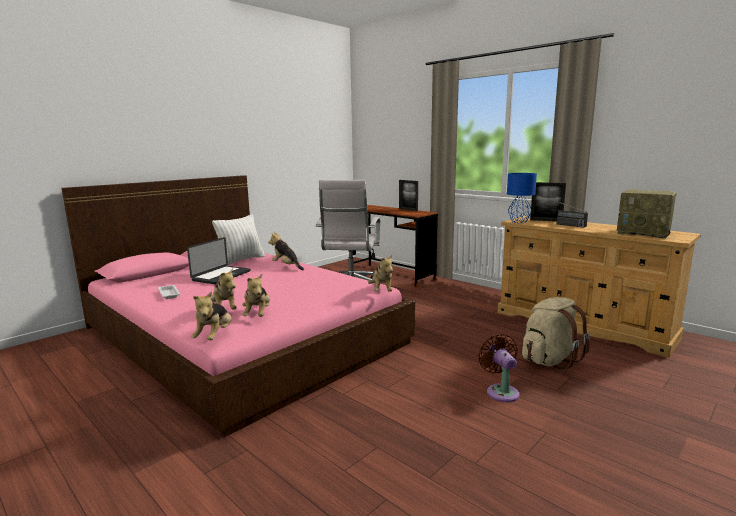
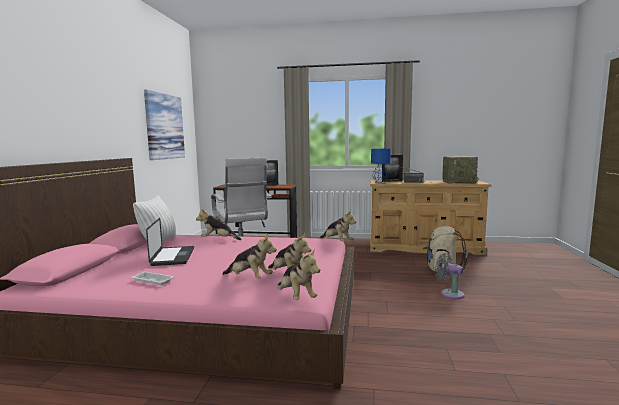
camera: 35 degrees left, 5 degrees down
(301, 141) = (165, 126): none -> picture
(501, 391) = (449, 293): brown fan -> grey fan

